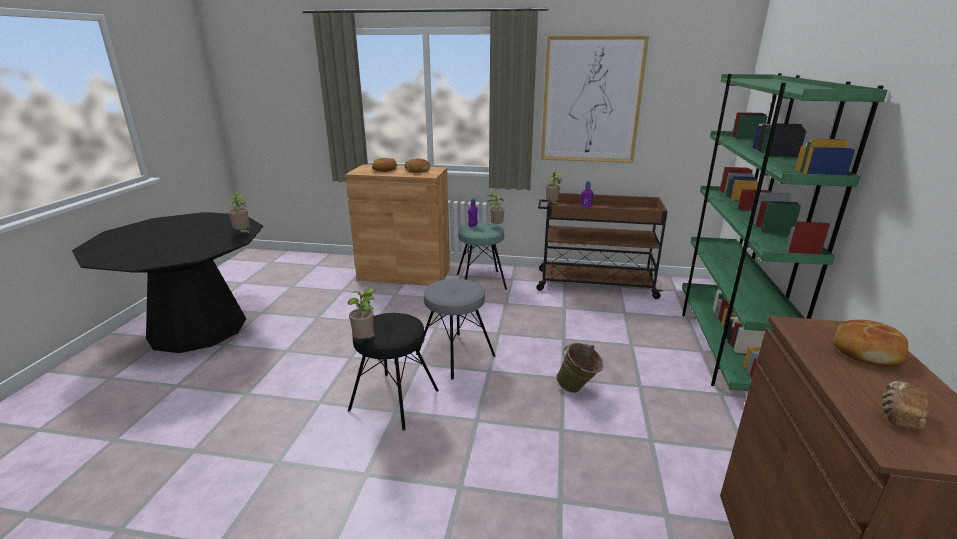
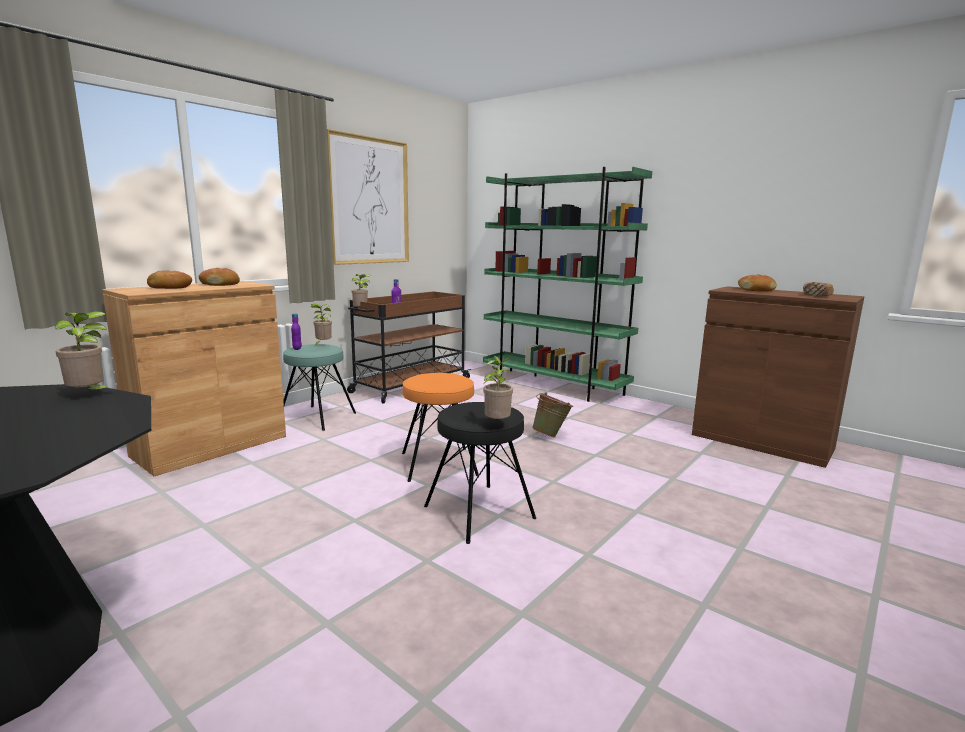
camera: 60 degrees left, 10 degrees down
(455, 355) = (439, 464): grey stool -> orange stool

